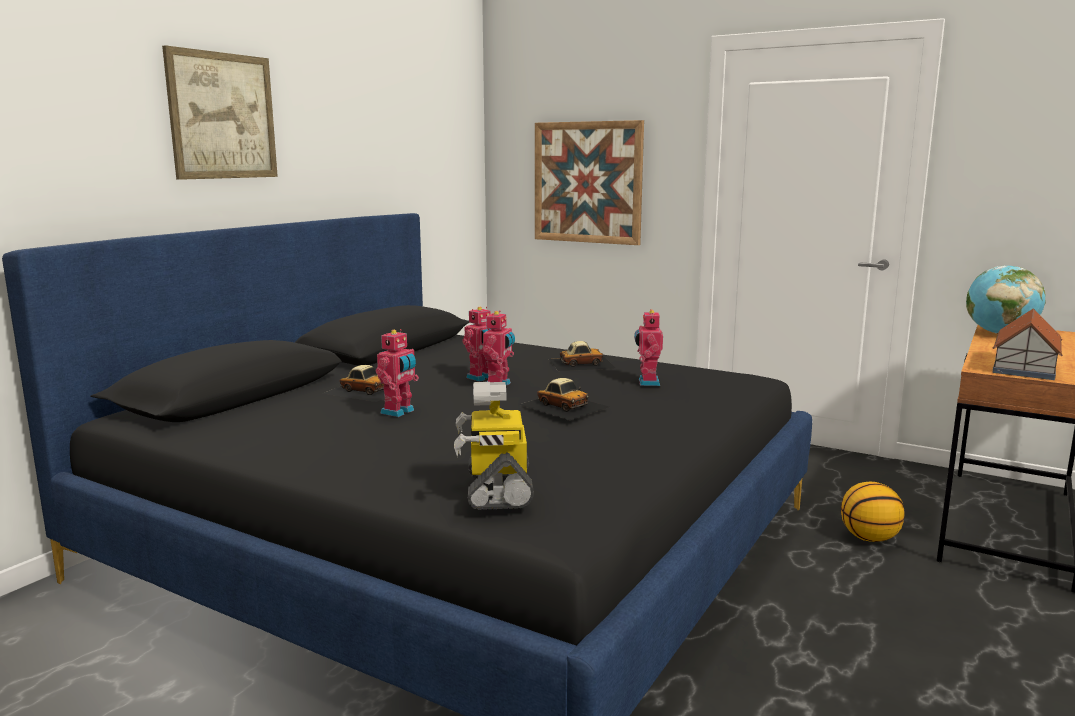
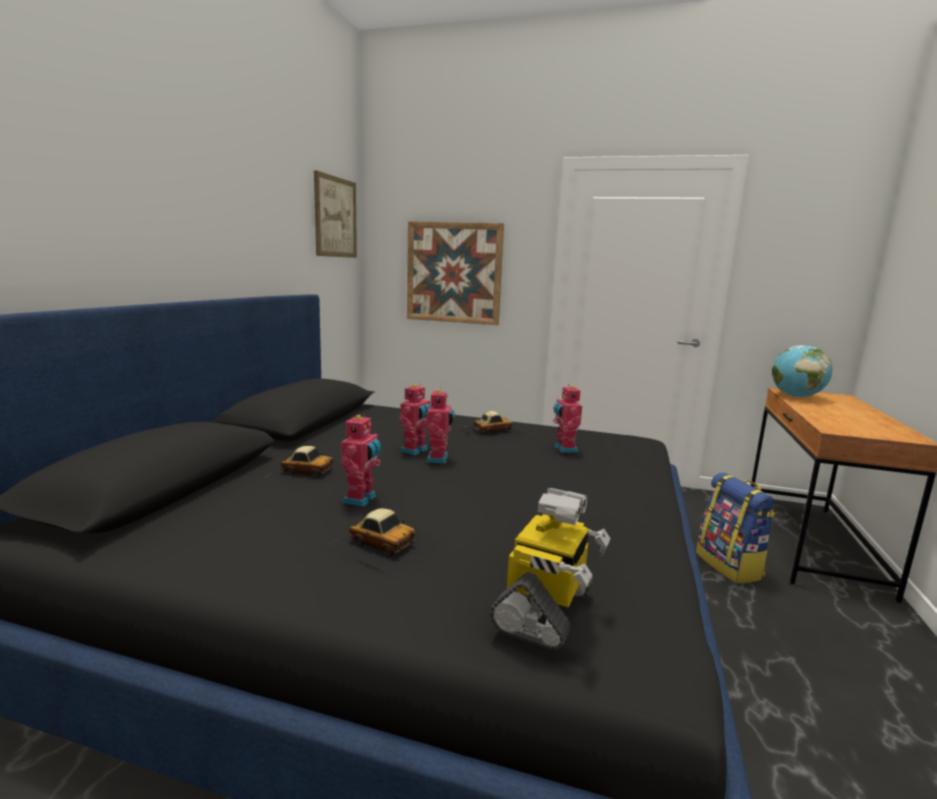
camera: 15 degrees left, 0 degrees up
(222, 116) = (132, 185): picture -> picture (335, 217)
(497, 489) = (546, 610): toy robot -> toy robot turned 135 degrees counterclockwise
(564, 405) = (517, 480): toy car -> toy car (384, 543)
(869, 538) = (730, 566): basketball -> backpack
(1023, 367) = (857, 427): toy house -> none

